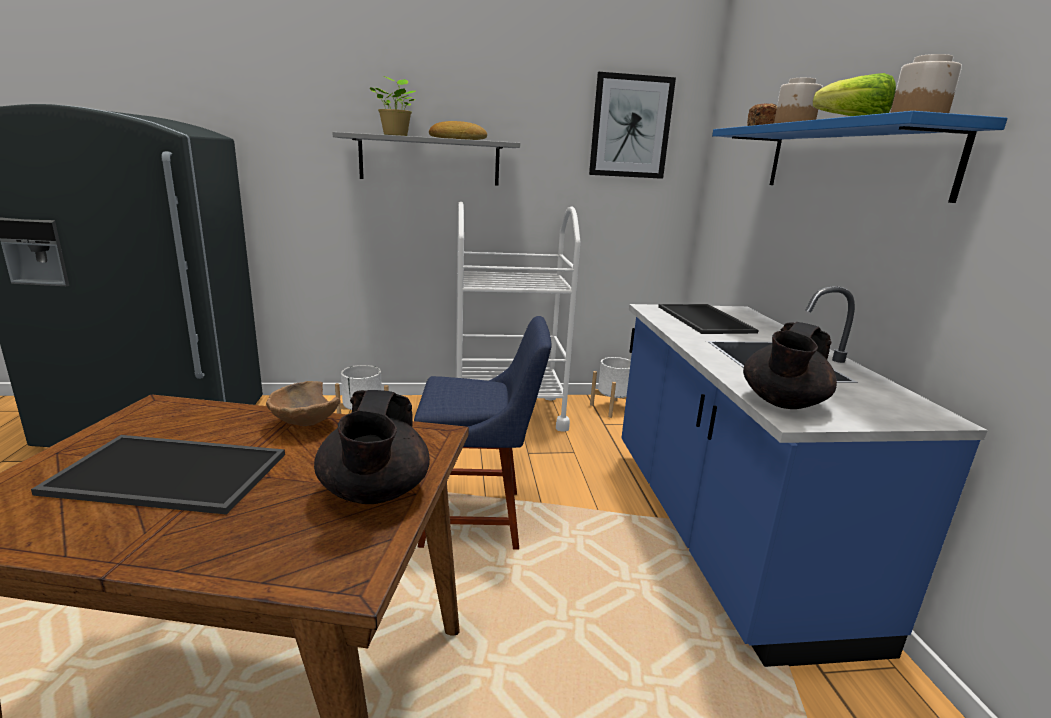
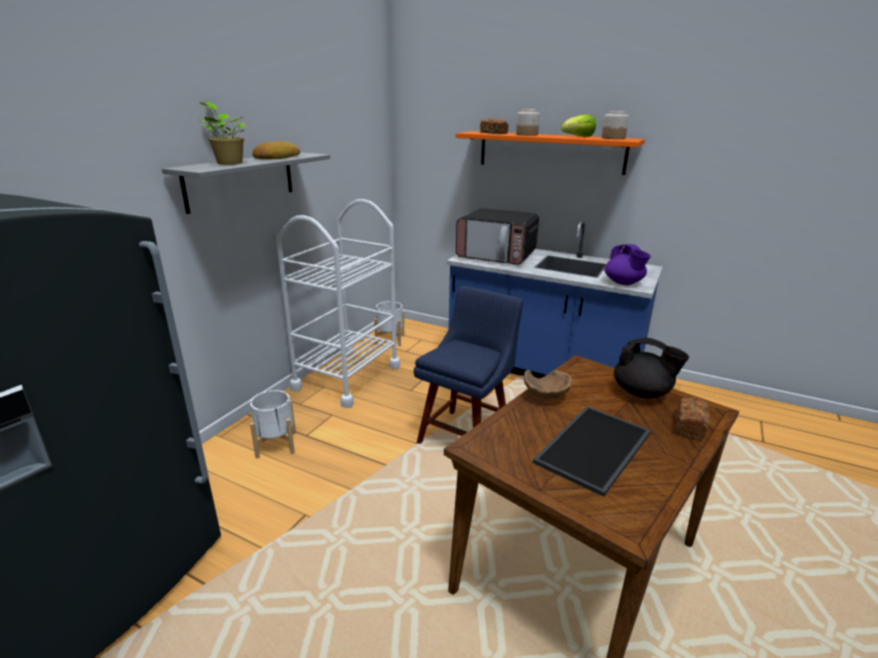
camera: 55 degrees left, 5 degrees up
(271, 552) = (689, 426): none -> bread
(630, 127) = (357, 126): picture -> none
(706, 319) = (497, 255): tray -> microwave
(782, 403) = (623, 283): black teapot -> purple teapot
(850, 160) = (550, 152): blue shelf -> orange shelf

